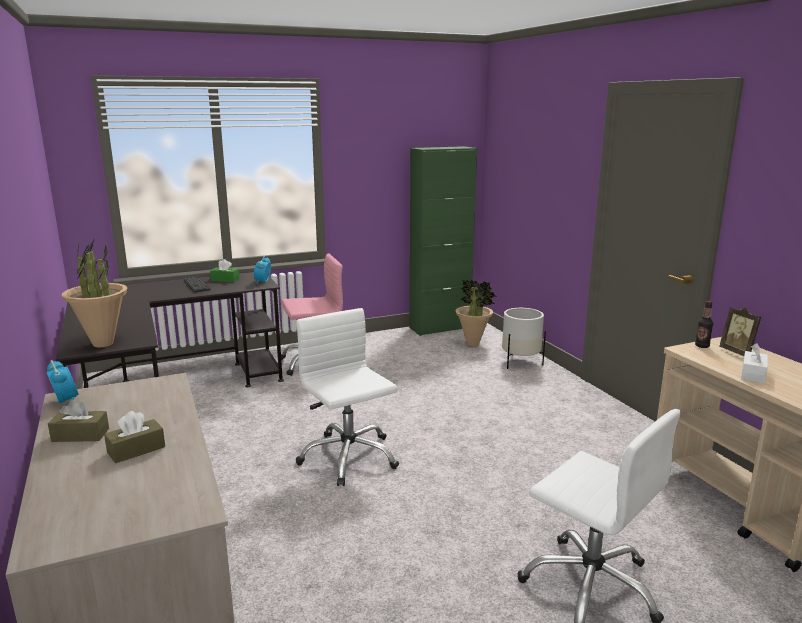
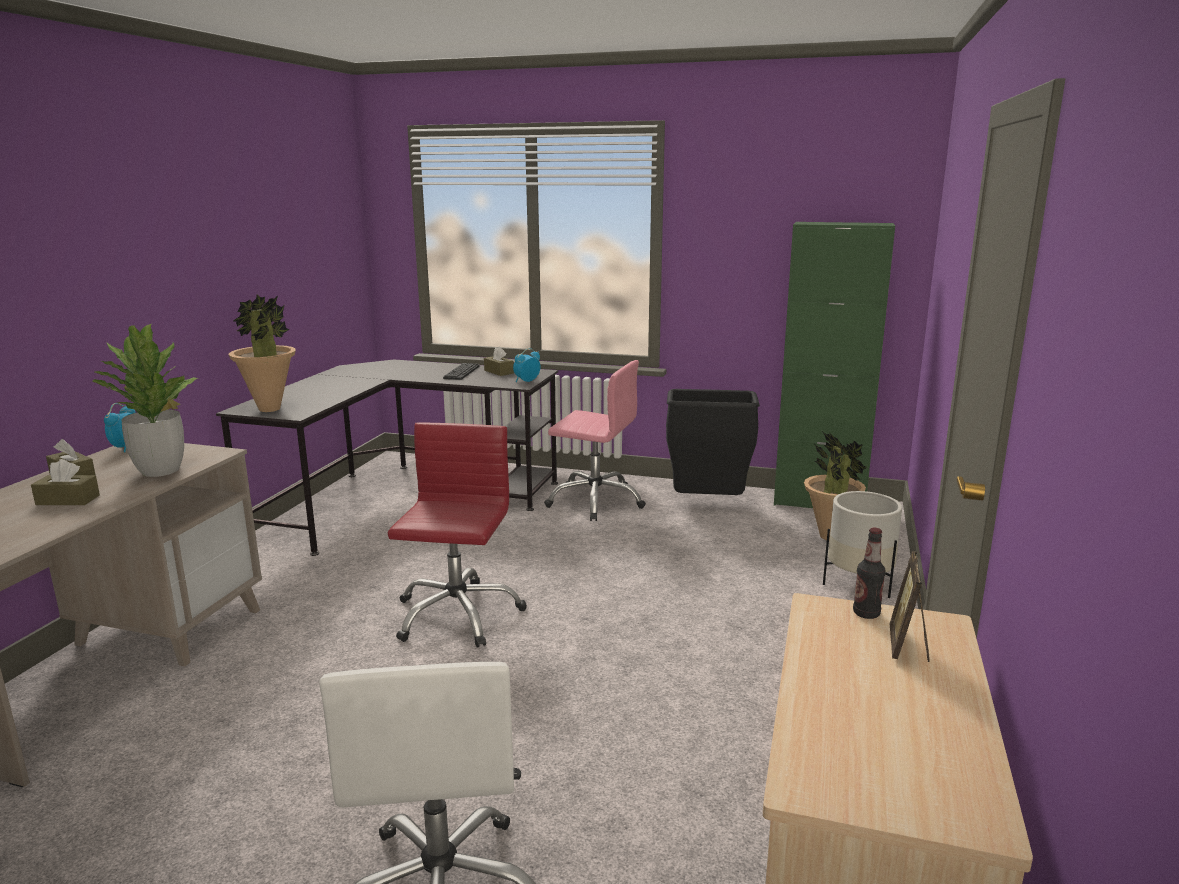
camera: 40 degrees right, 0 degrees up
(156, 406) = (160, 470): none -> potted plant
(225, 280) = (498, 372): green tissue box -> brown tissue box
(348, 457) = (457, 614): white office chair -> red office chair
(384, 345) = (707, 504): none -> black trash can
(753, 374) = (835, 686): white tissue box -> none

